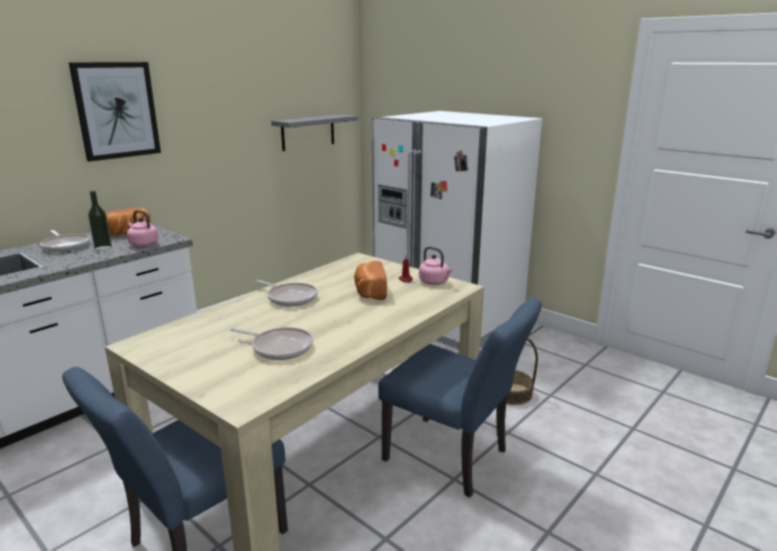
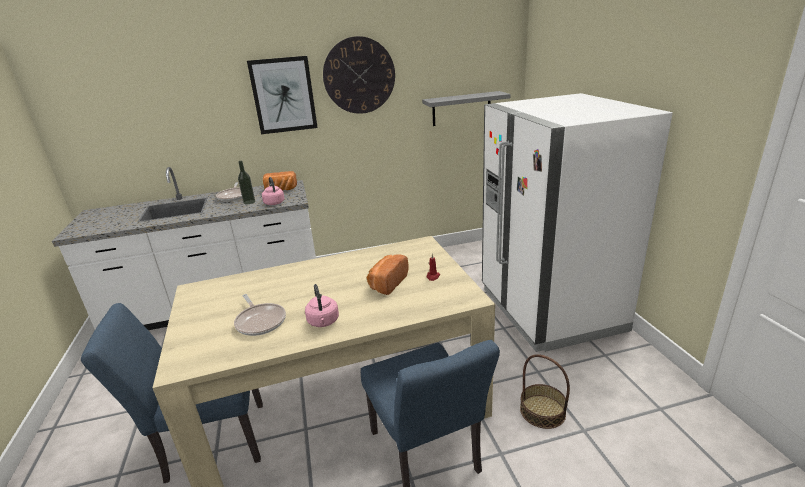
camera: 35 degrees right, 5 degrees up
(206, 90) = (359, 76): none -> wall clock
(290, 298) = (325, 273): frying pan -> none
(435, 282) = (454, 286): pink kettle -> pink kettle (323, 322)

